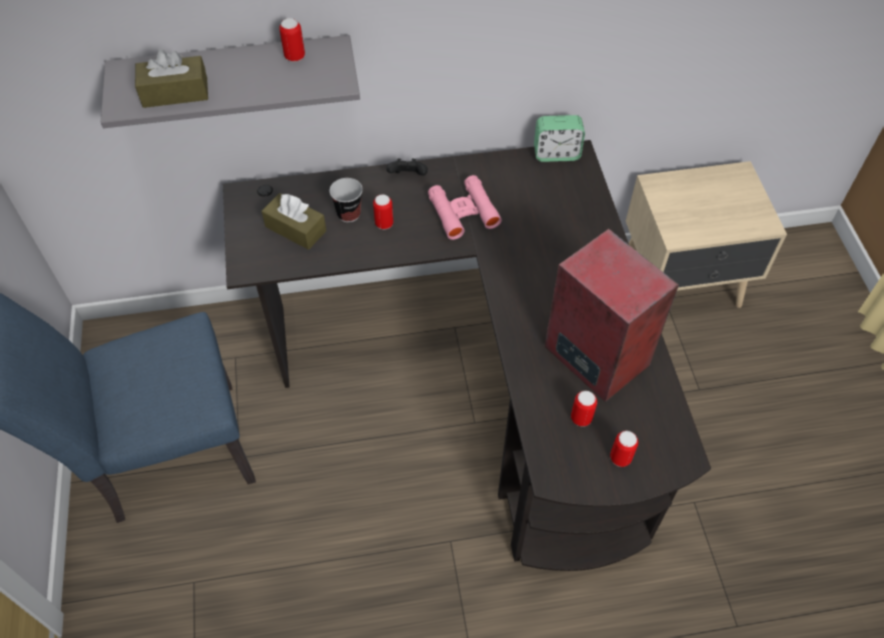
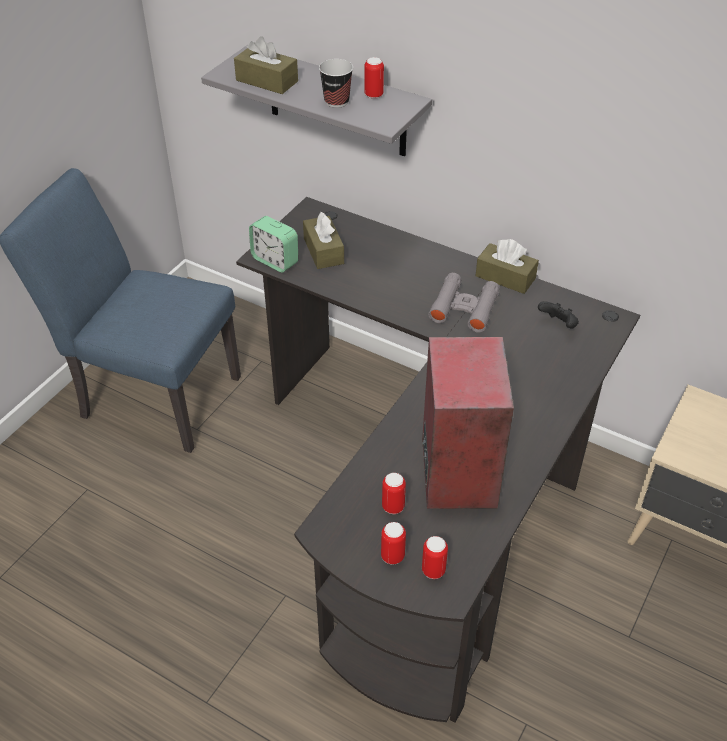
camera: 40 degrees right, 10 degrees down
(349, 214) = (373, 262): cup -> cup (336, 101)
(384, 224) = (392, 282): can -> can (433, 570)
(408, 177) = (447, 261): black game controller -> black game controller (558, 325)
(463, 212) = (464, 308): pink binoculars -> grey binoculars
(466, 165) = (505, 277): none -> brown tissue box
(556, 154) = (594, 308): alarm clock -> alarm clock (275, 261)

